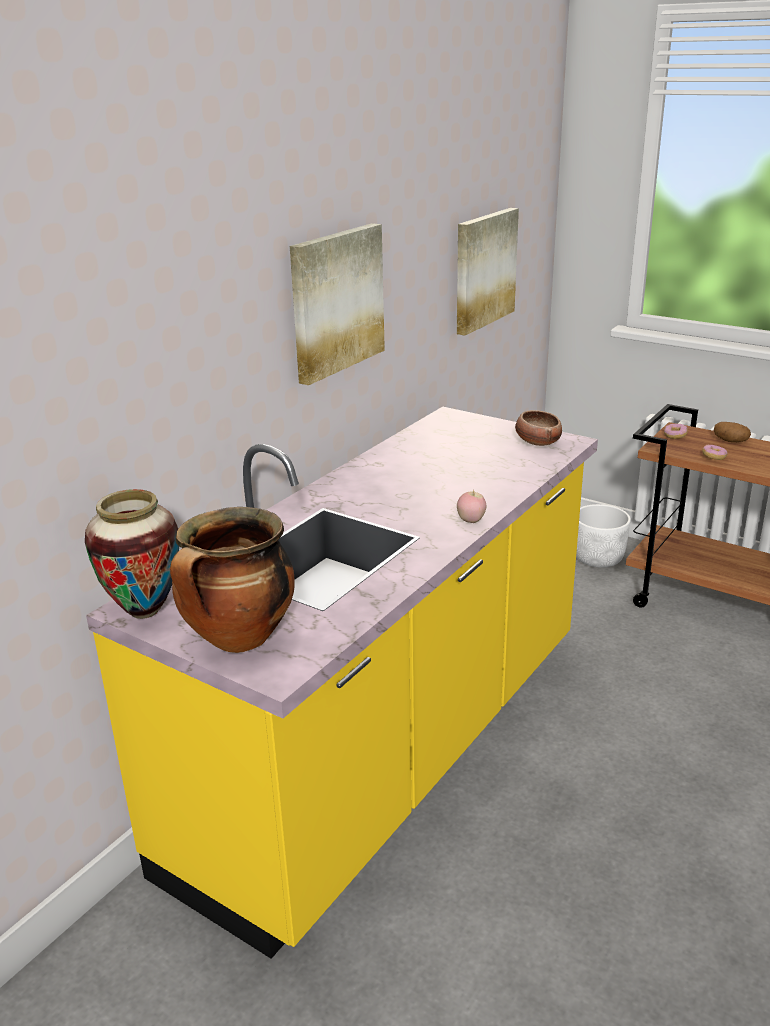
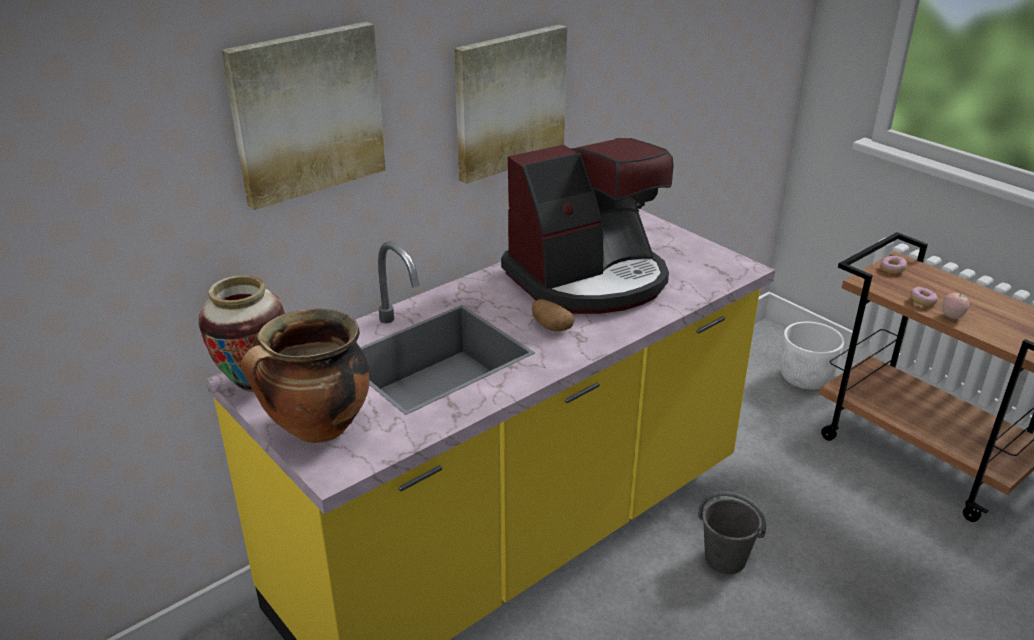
camera: 15 degrees right, 5 degrees up
(434, 469) = (589, 279): none -> coffee machine
(471, 521) = (593, 343): apple -> apple (951, 317)
(483, 269) = (705, 69): picture -> picture (306, 113)
(537, 442) = (709, 264): bowl -> none
(596, 728) = (726, 559): none -> grey bucket
(730, 441) = (951, 285): potato -> potato (550, 327)

